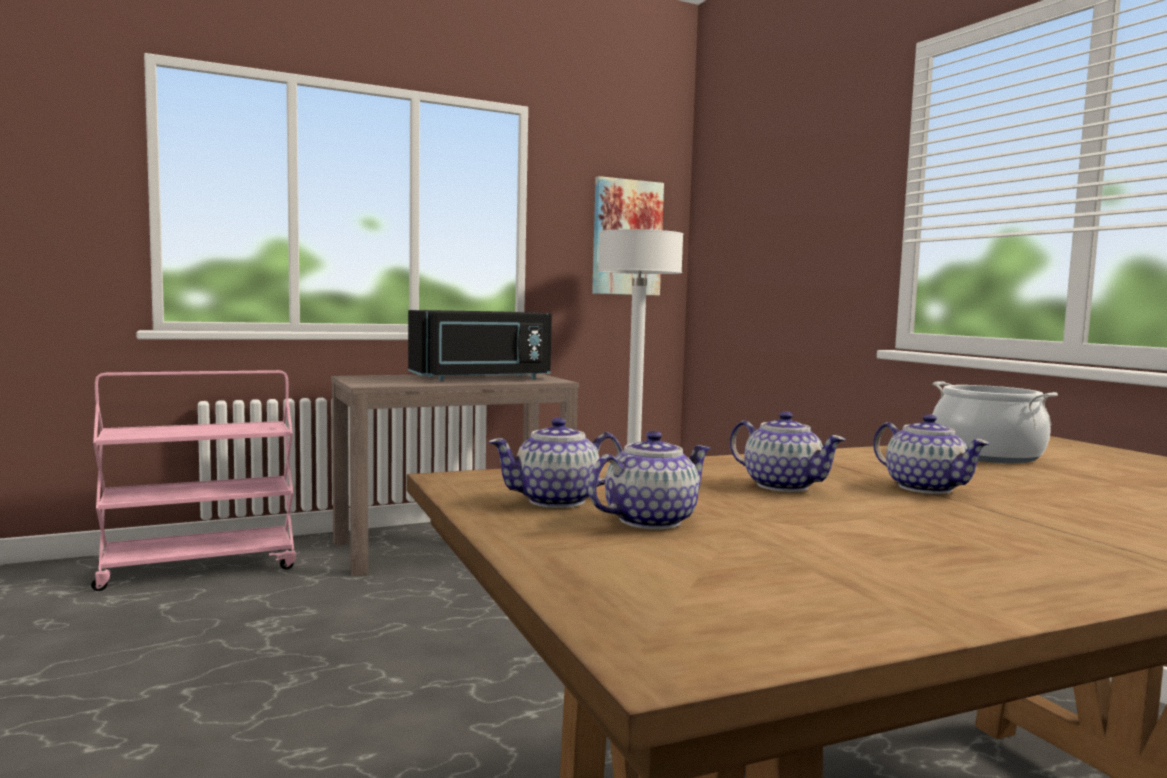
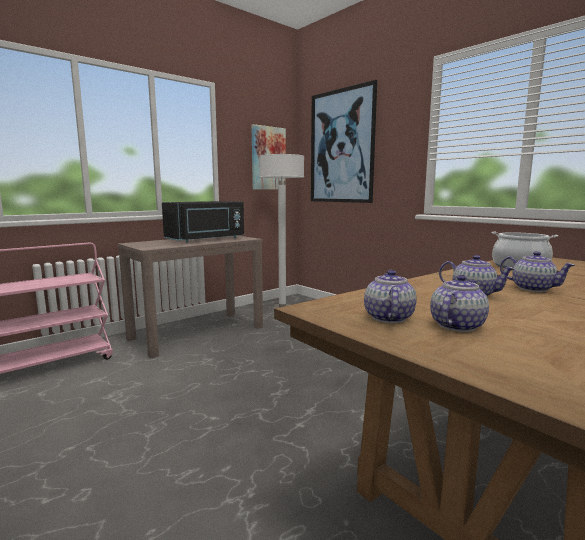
camera: 15 degrees left, 5 degrees up
(558, 501) = (388, 318): teapot -> teapot turned 135 degrees clockwise
(759, 216) = (341, 147): none -> picture

